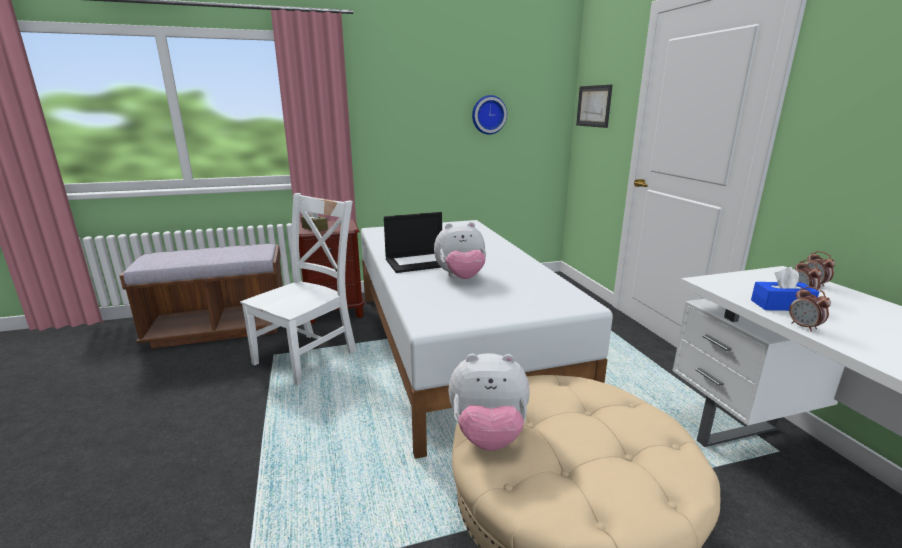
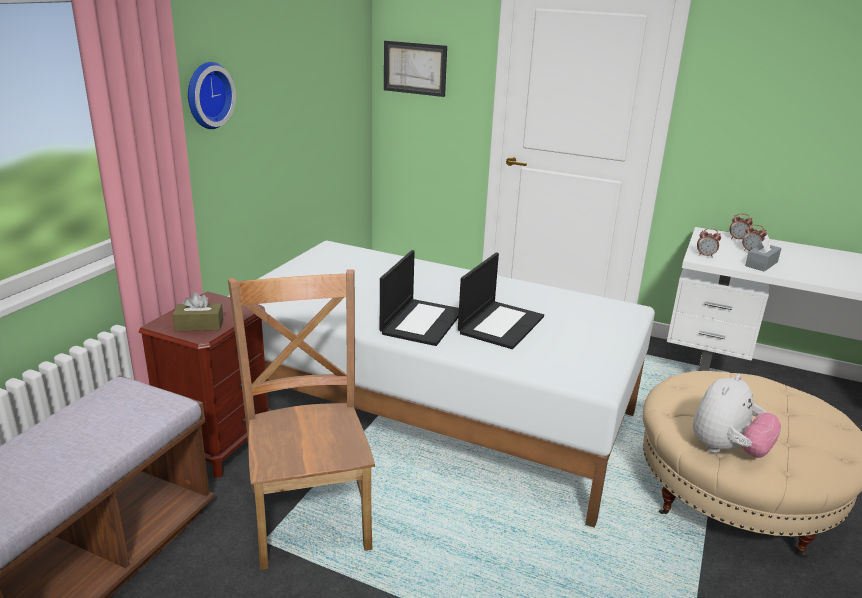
camera: 50 degrees left, 5 degrees up
(309, 356) = (310, 513): white chair -> brown chair
(461, 278) = (501, 324): plush toy -> laptop
(488, 115) = (307, 90): wall clock -> wall clock (206, 95)
(781, 305) = (761, 264): blue tissue box -> grey tissue box
(804, 327) = (797, 277): alarm clock -> alarm clock (705, 255)

